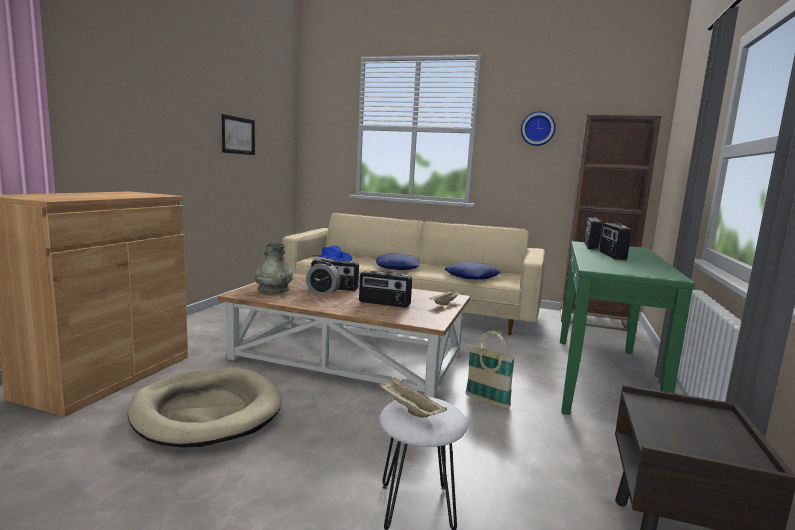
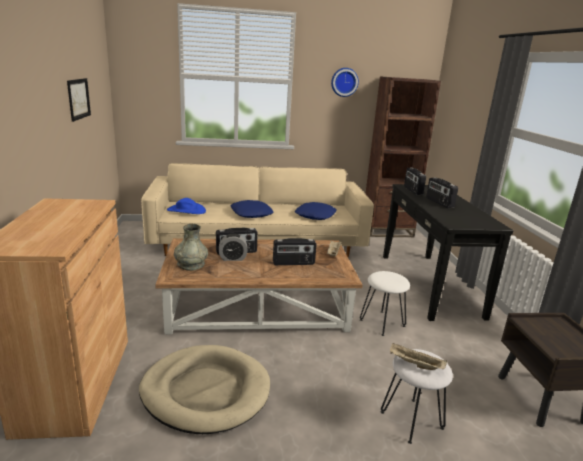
camera: 25 degrees left, 10 degrees up
(487, 401) = (382, 323): basket -> white stool
(603, 378) = (429, 284): green console table -> black console table

